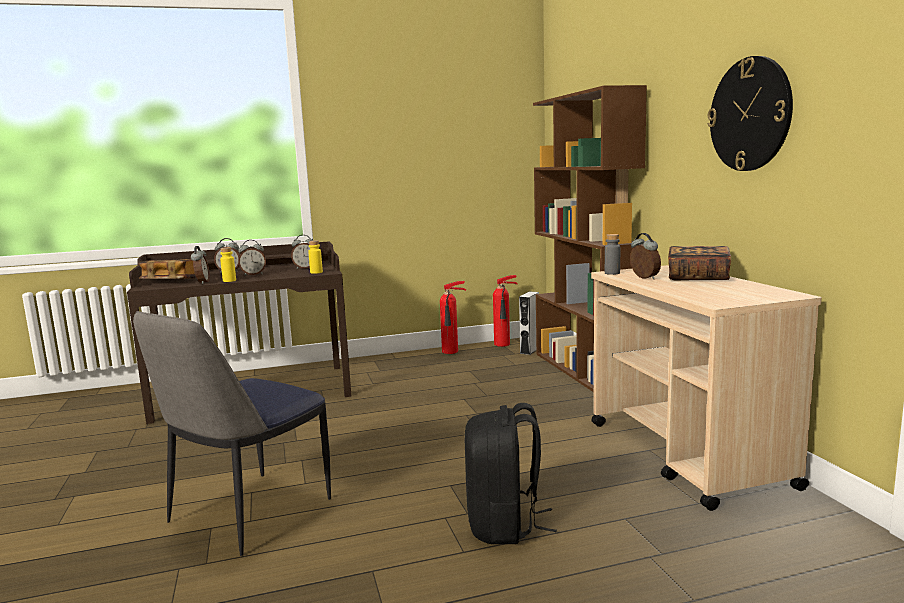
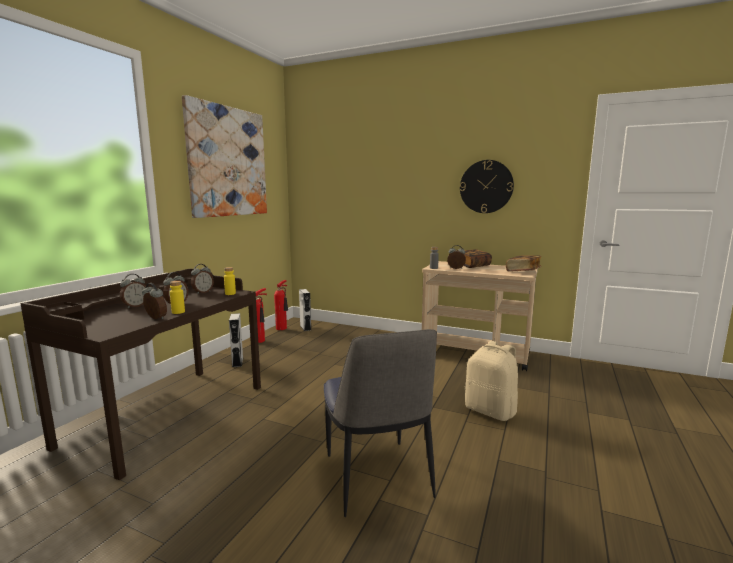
camera: 50 degrees left, 0 degrees up
(170, 281) = (107, 324): book -> book (523, 271)
(386, 367) = (237, 362): none -> grey speaker
(420, 110) = (228, 162): none -> picture
(504, 525) = (491, 411): black backpack -> beige backpack
(584, 371) = (358, 331): brown bookcase -> none

